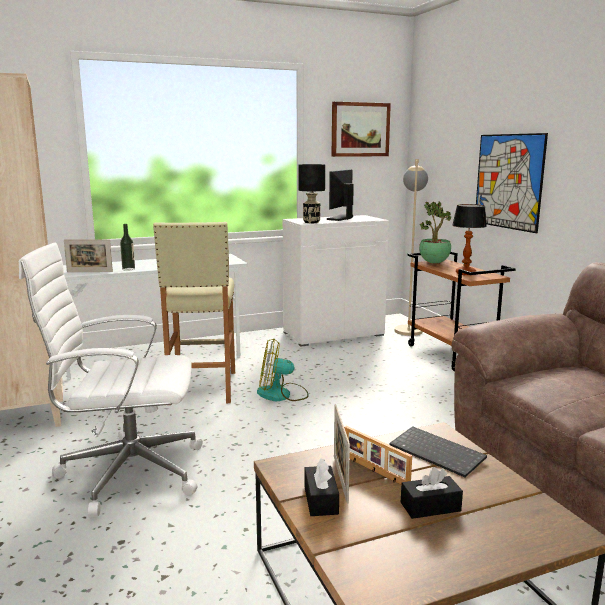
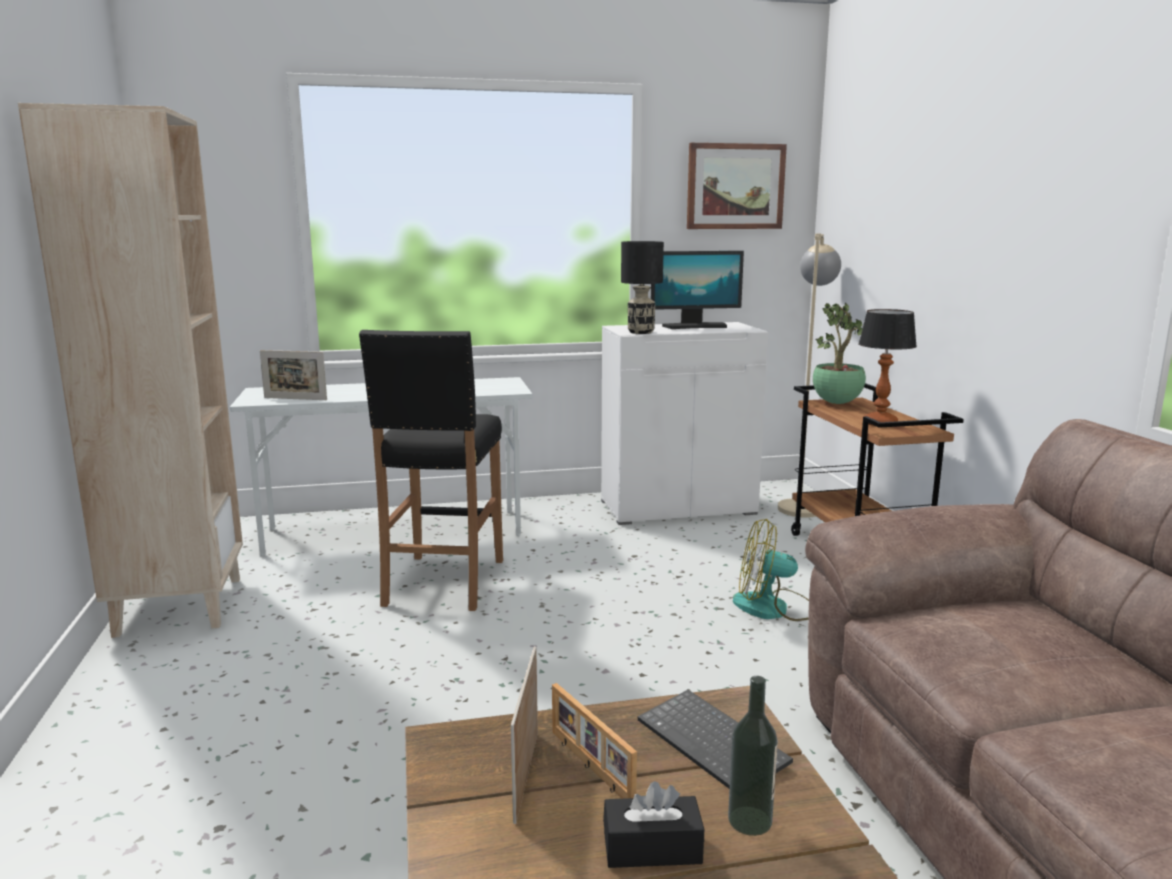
camera: 10 degrees right, 0 degrees up
(127, 472) = (278, 712): white office chair -> none
(128, 269) = (352, 396): bottle -> bottle (750, 821)
(202, 388) = (443, 583): beige stool -> black stool
(282, 394) = (559, 603): fan -> fan (773, 608)
(321, 500) = (474, 812): black tissue box -> none
(341, 218) = (695, 326): monitor -> monitor turned 135 degrees counterclockwise
(508, 181) = (959, 272): picture -> none

